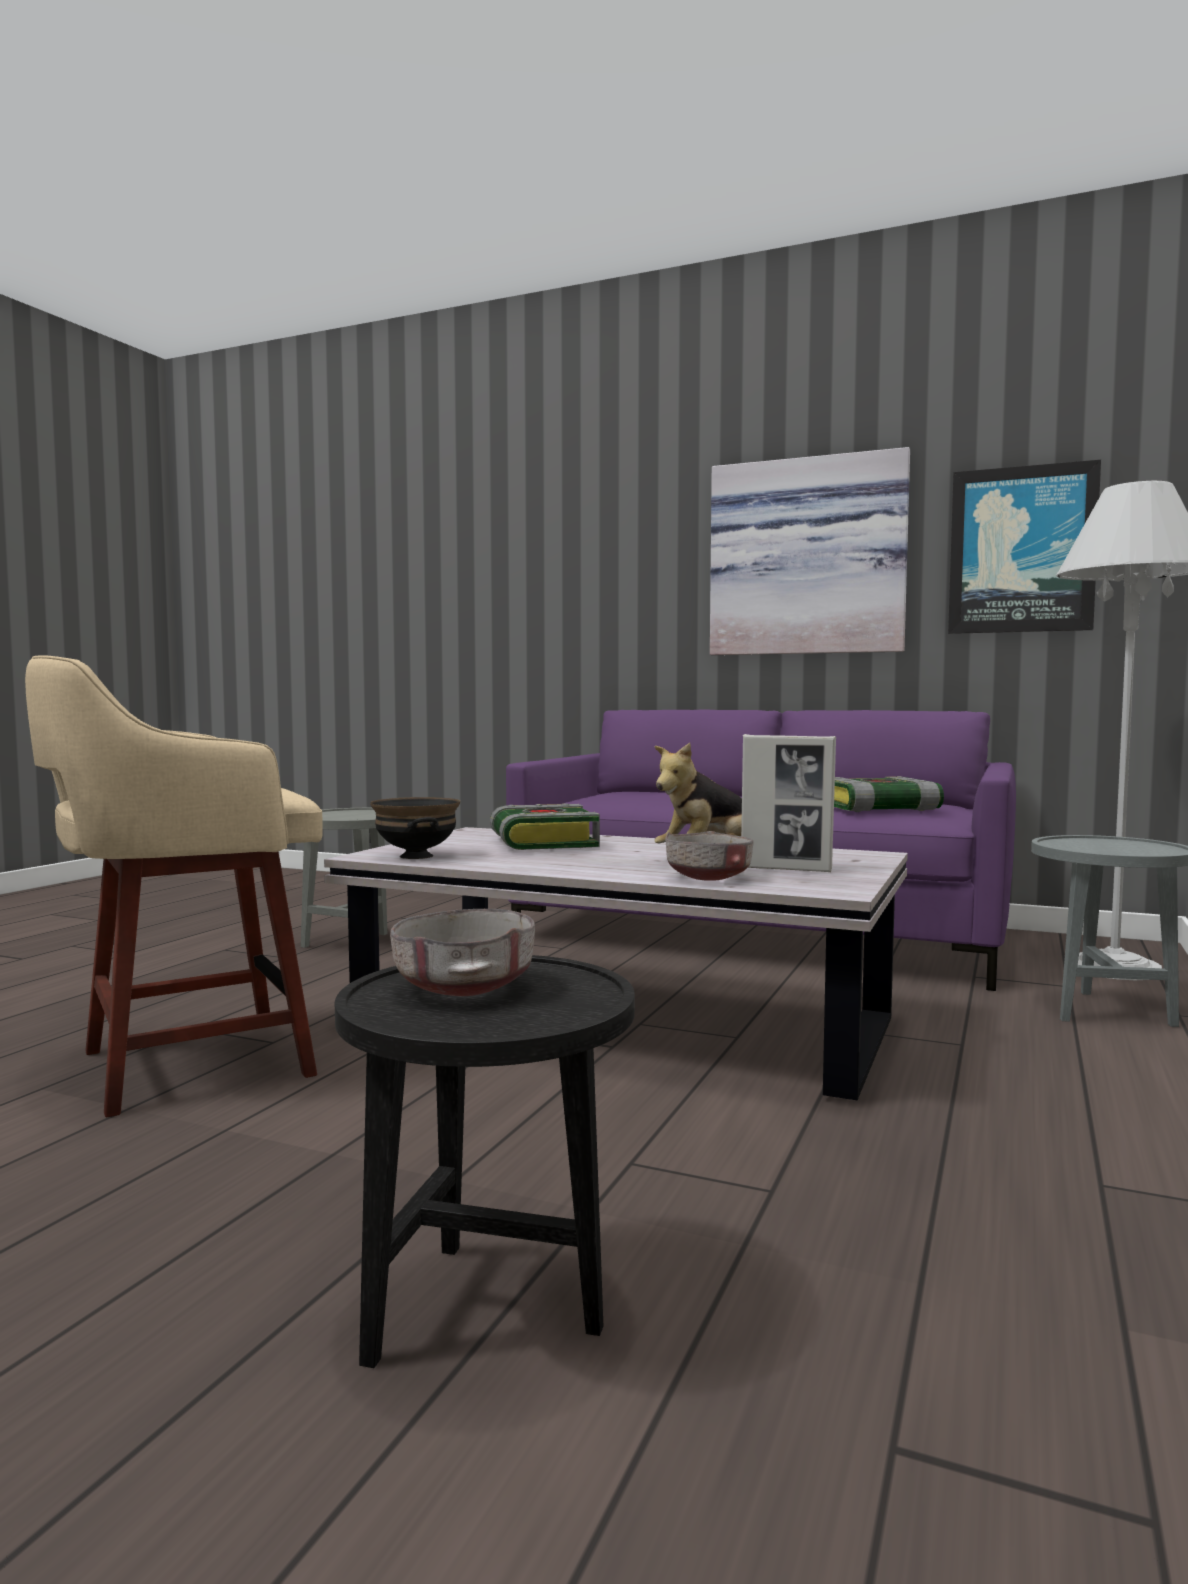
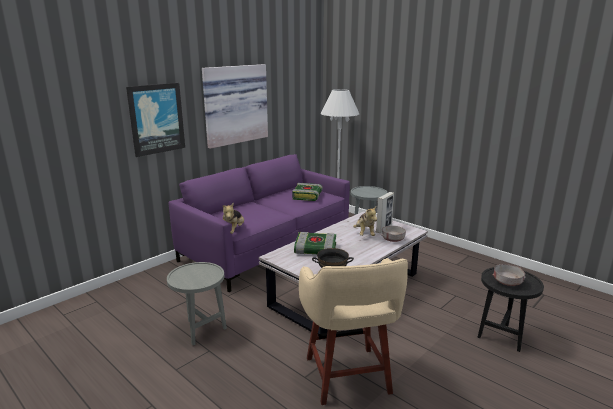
camera: 70 degrees left, 15 degrees up
(559, 801) = (233, 231): none -> plush toy
(1022, 550) = (289, 99): picture -> picture (156, 119)

